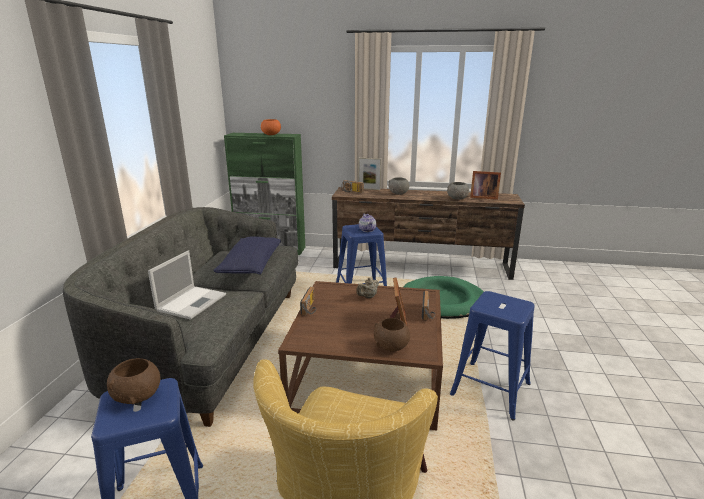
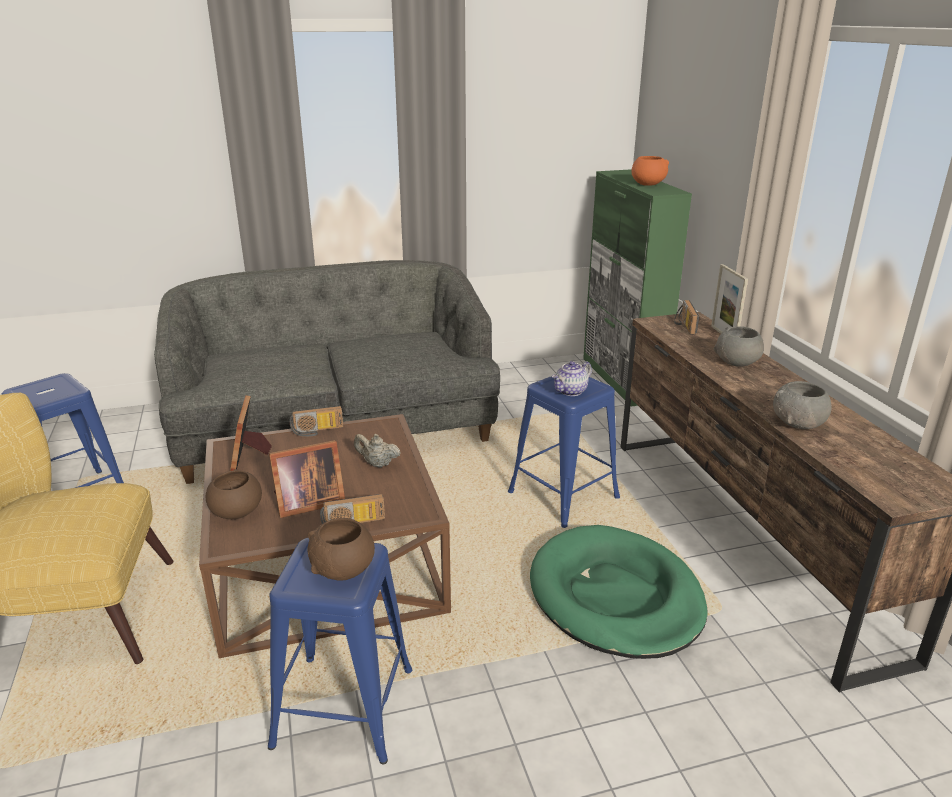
camera: 65 degrees right, 5 degrees up
(138, 396) = (57, 386): brown bowl -> brown bowl (343, 569)
(192, 302) = (271, 358): laptop -> none
(251, 266) = (388, 358): blue pillow -> none
(482, 197) = (863, 452): picture frame -> picture frame (250, 458)

